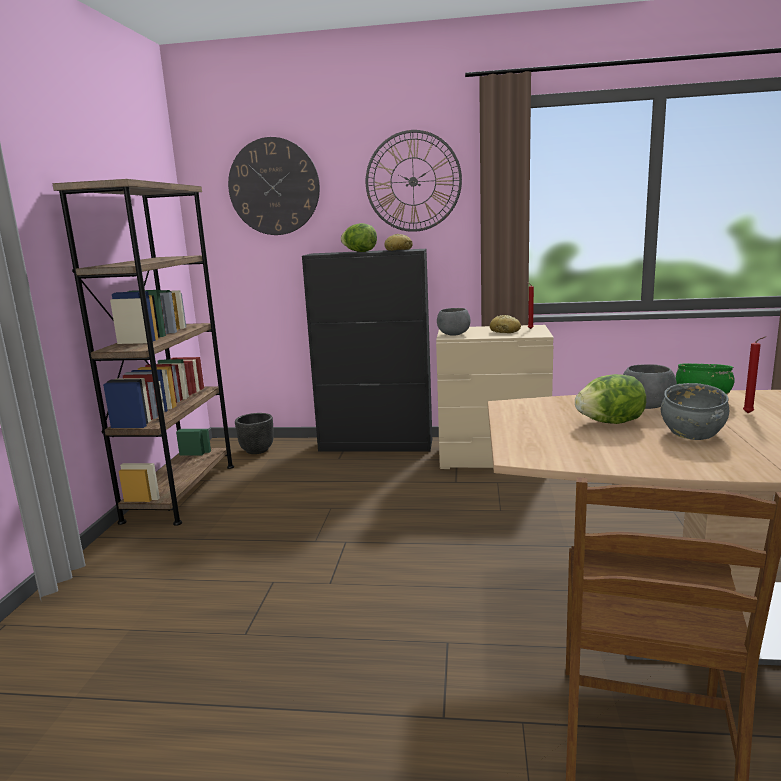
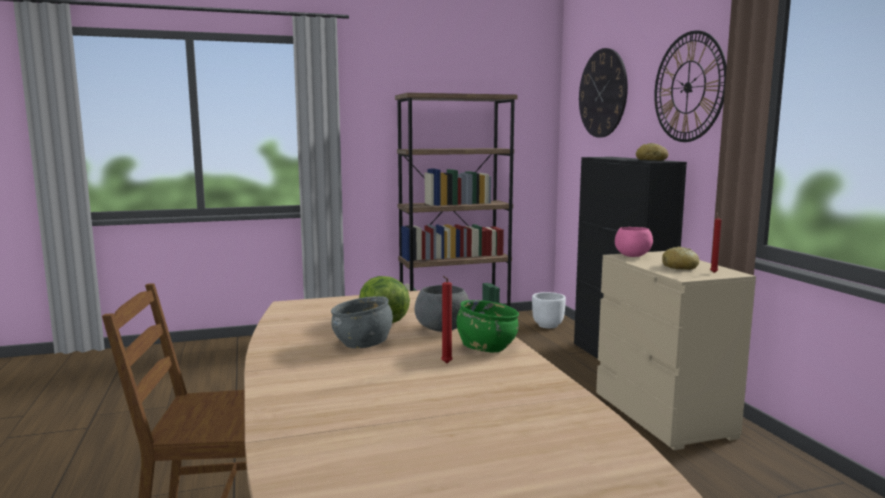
camera: 65 degrees right, 5 degrees down
(256, 450) = (547, 325): black planter -> white planter
(360, 252) = (625, 158): lettuce -> none
(454, 335) = (633, 256): grey bowl -> pink bowl

